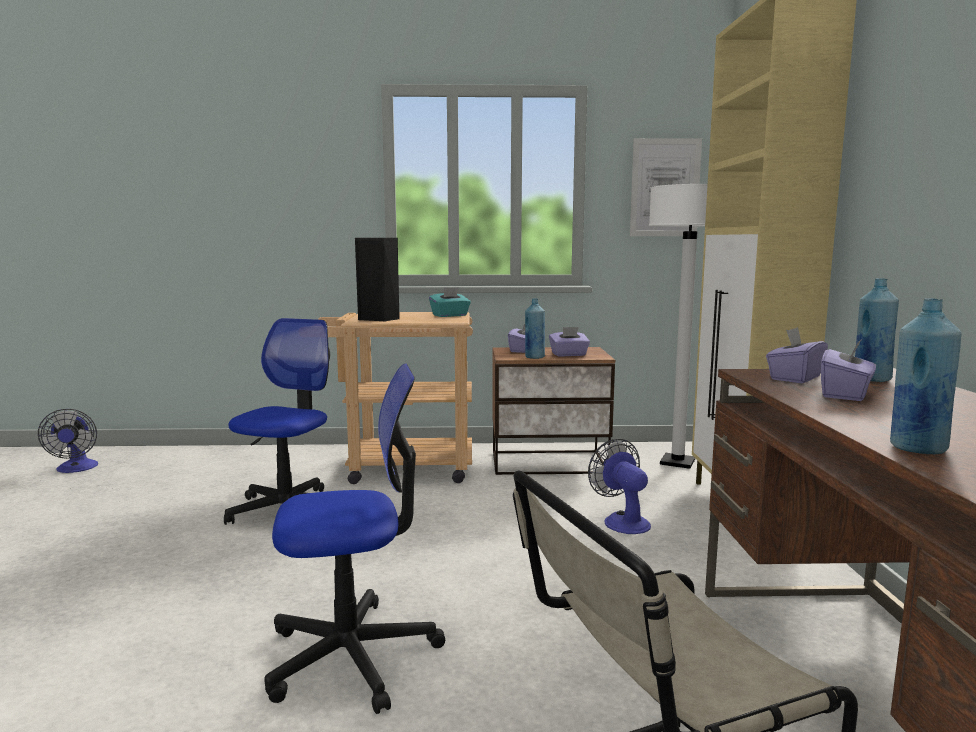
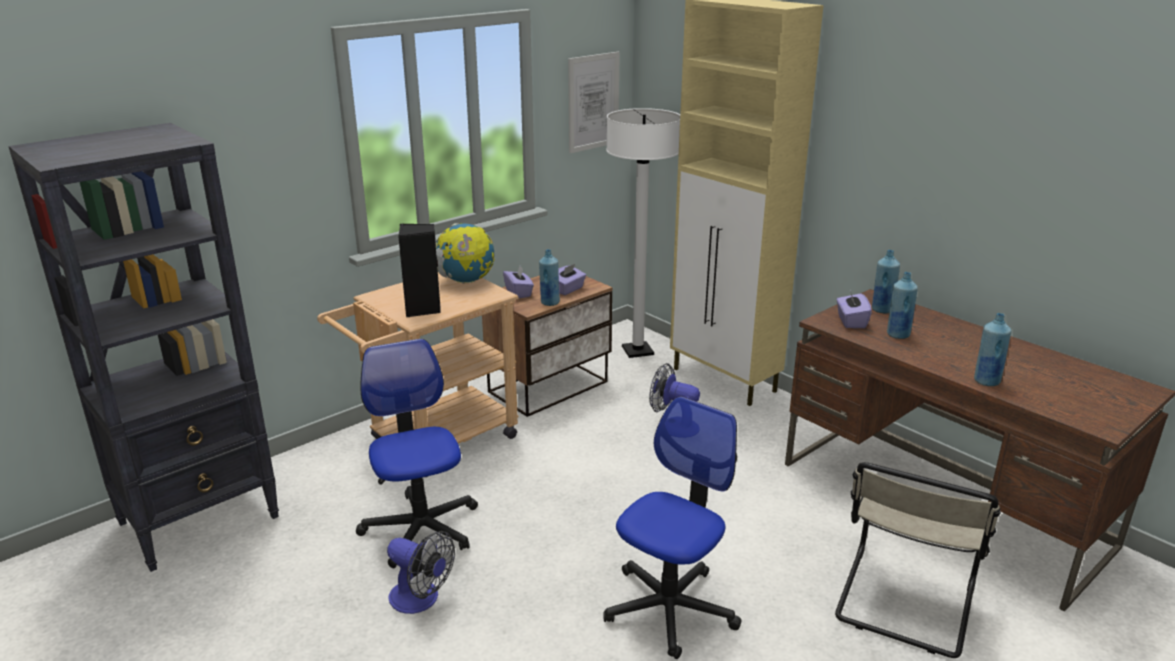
camera: 40 degrees left, 15 degrees up
(76, 469) = (73, 591): fan -> fan (421, 600)
(193, 460) = (201, 519): none -> black bookcase
(450, 315) = (466, 281): turquoise tissue box -> globe
(845, 394) = (897, 335): purple tissue box -> blue bottle

